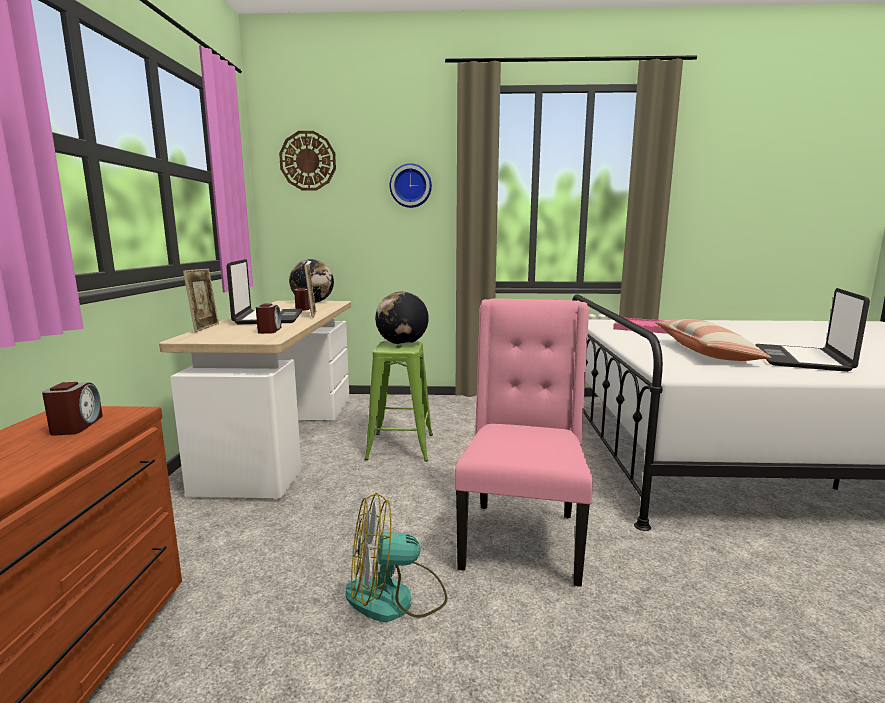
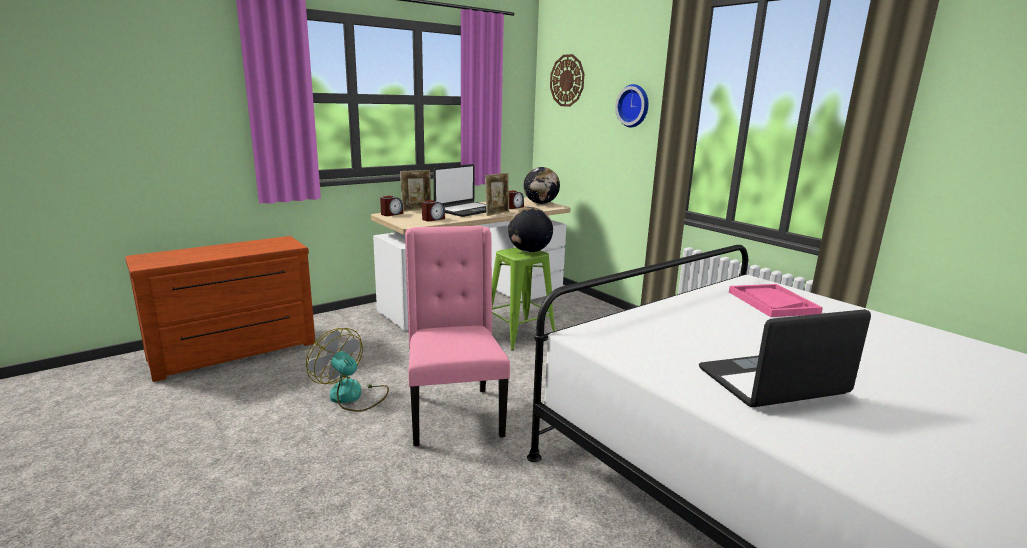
camera: 50 degrees right, 5 degrees up
(76, 425) = (270, 246): alarm clock -> alarm clock (391, 214)
(521, 539) = (453, 414): pink chair -> pink chair turned 75 degrees counterclockwise
(705, 352) = (700, 337): pillow -> none

